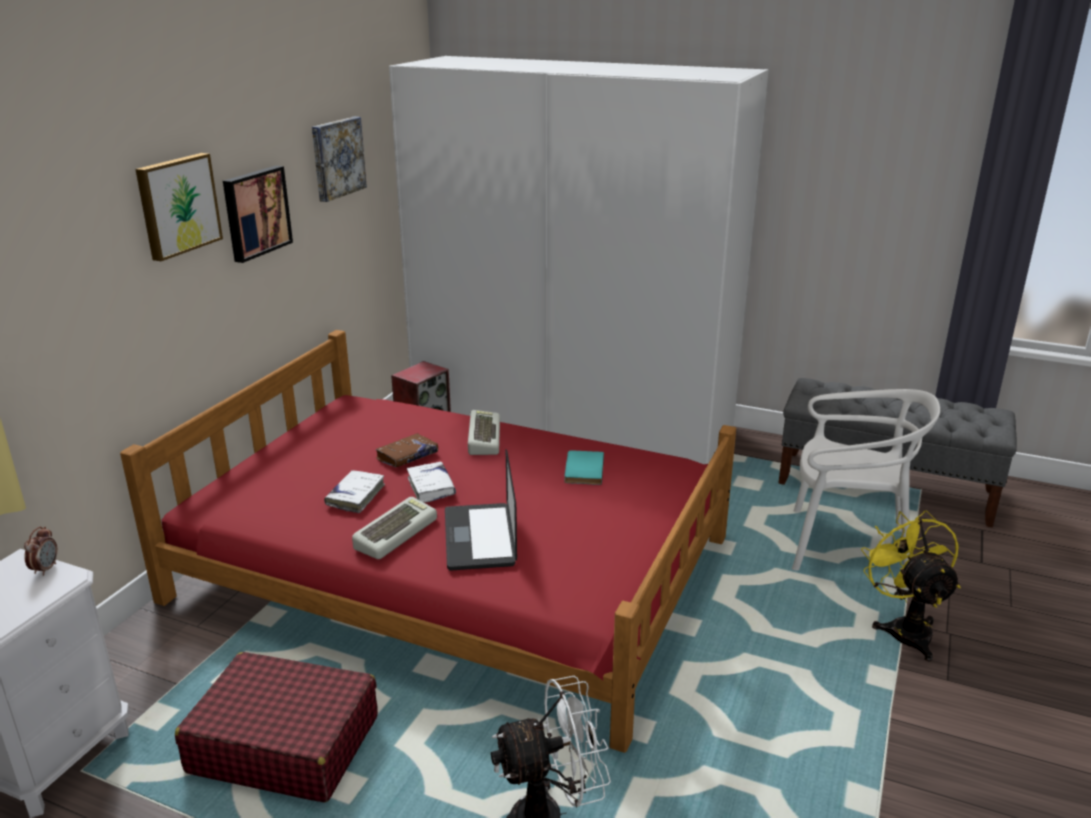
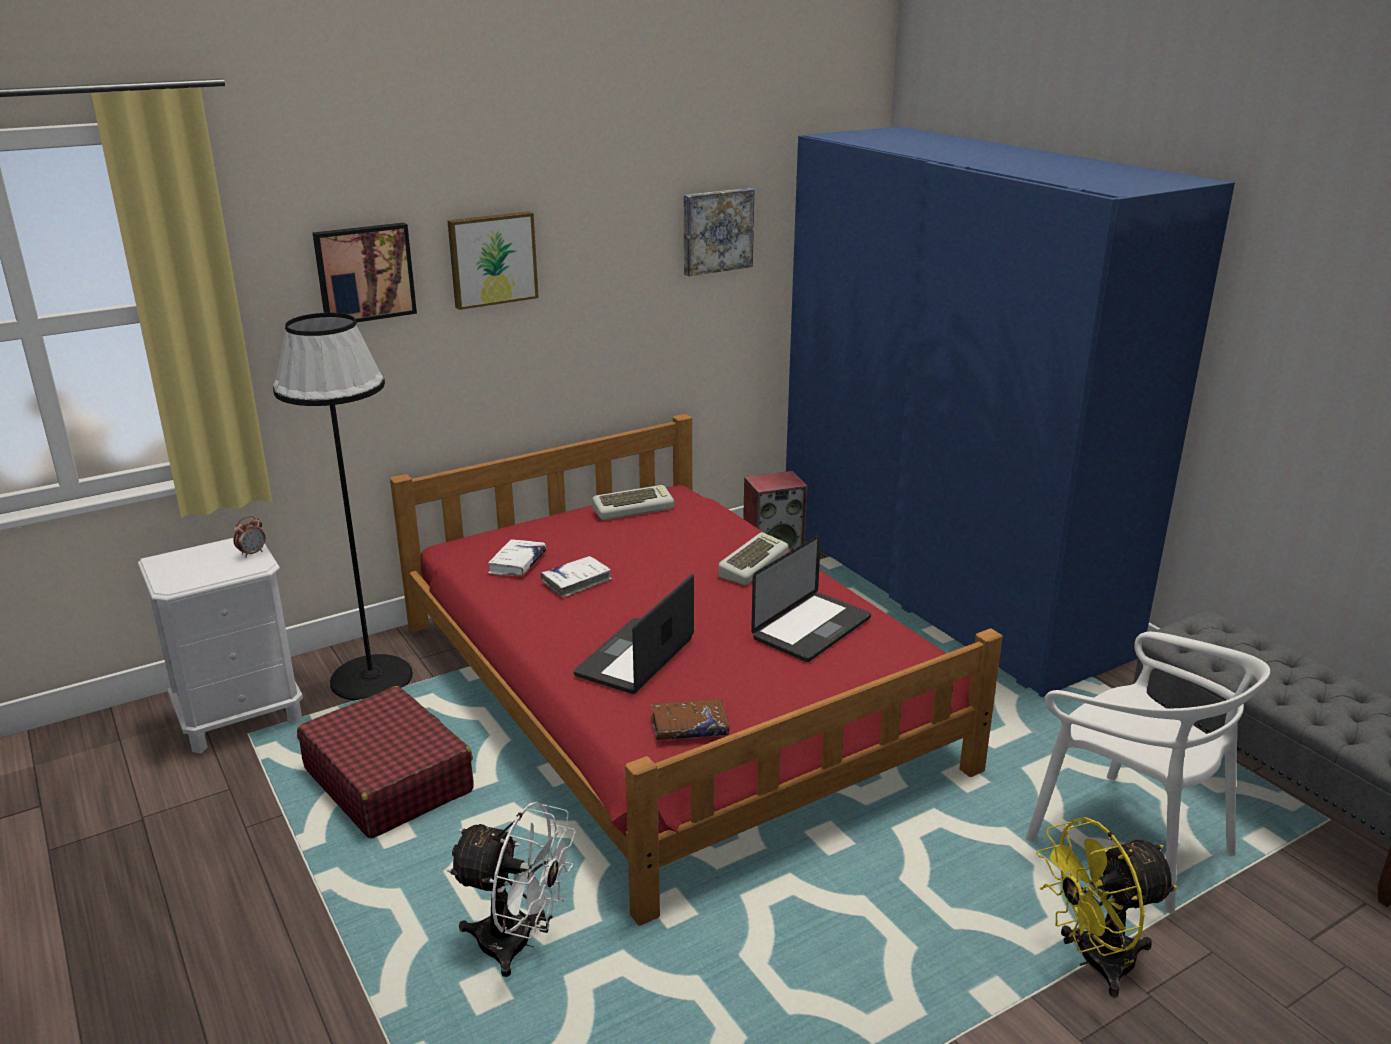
camera: 35 degrees right, 0 degrees up
(164, 662) = (371, 677): none -> black floor lamp
(255, 212) = (591, 276): picture -> picture (364, 273)
(395, 533) = (570, 626): keyboard -> keyboard (633, 508)
(407, 456) = (661, 560): brown book -> brown book (689, 727)
(431, 487) = (648, 596): white book -> white book (517, 564)
(571, 423) = (944, 588): white wardrobe -> blue wardrobe
(582, 469) = (812, 628): turquoise book -> laptop
(904, 628) = (1093, 962): yellow fan -> yellow fan turned 135 degrees counterclockwise

